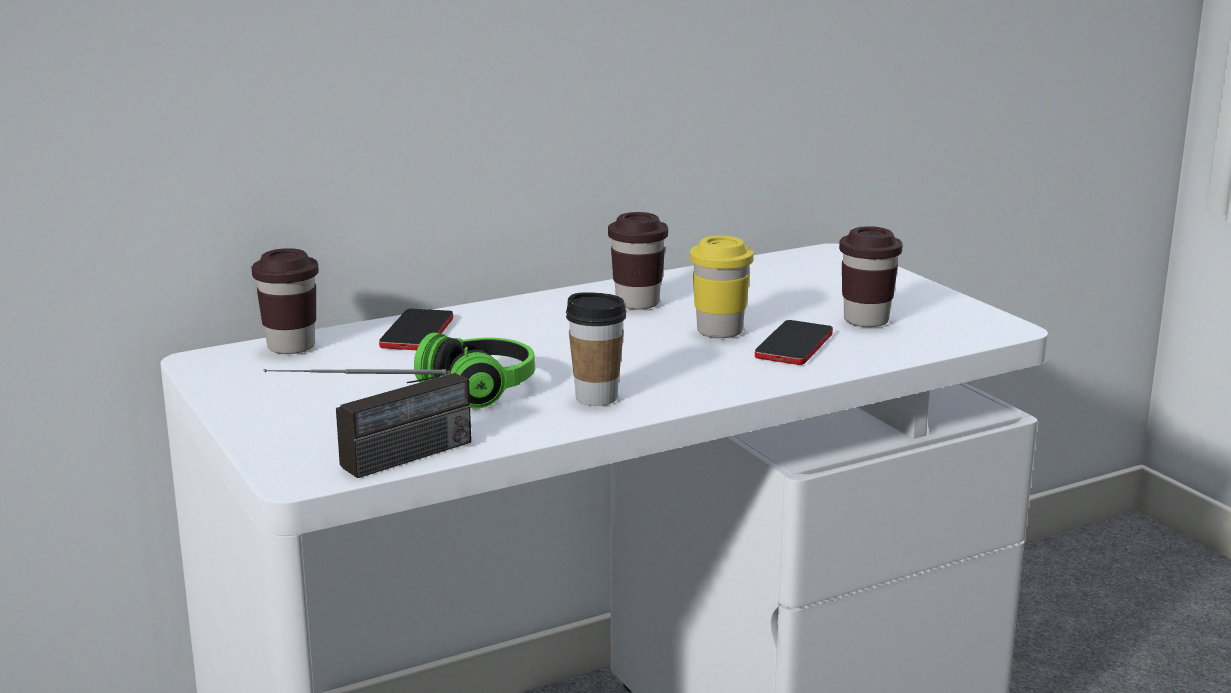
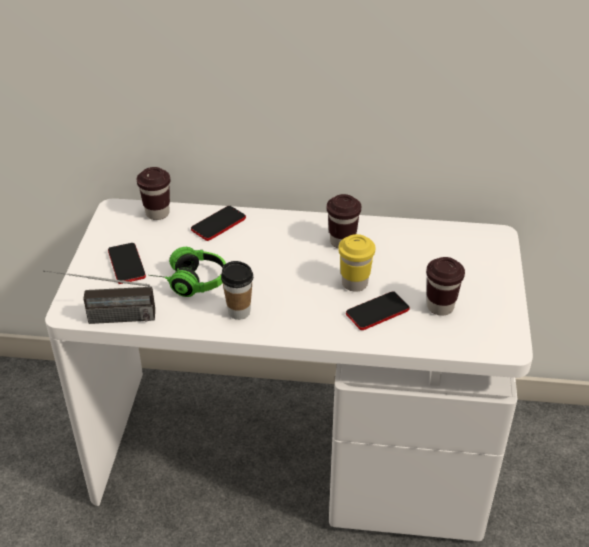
camera: 35 degrees right, 20 degrees up
(322, 405) = (126, 264): none -> phone

